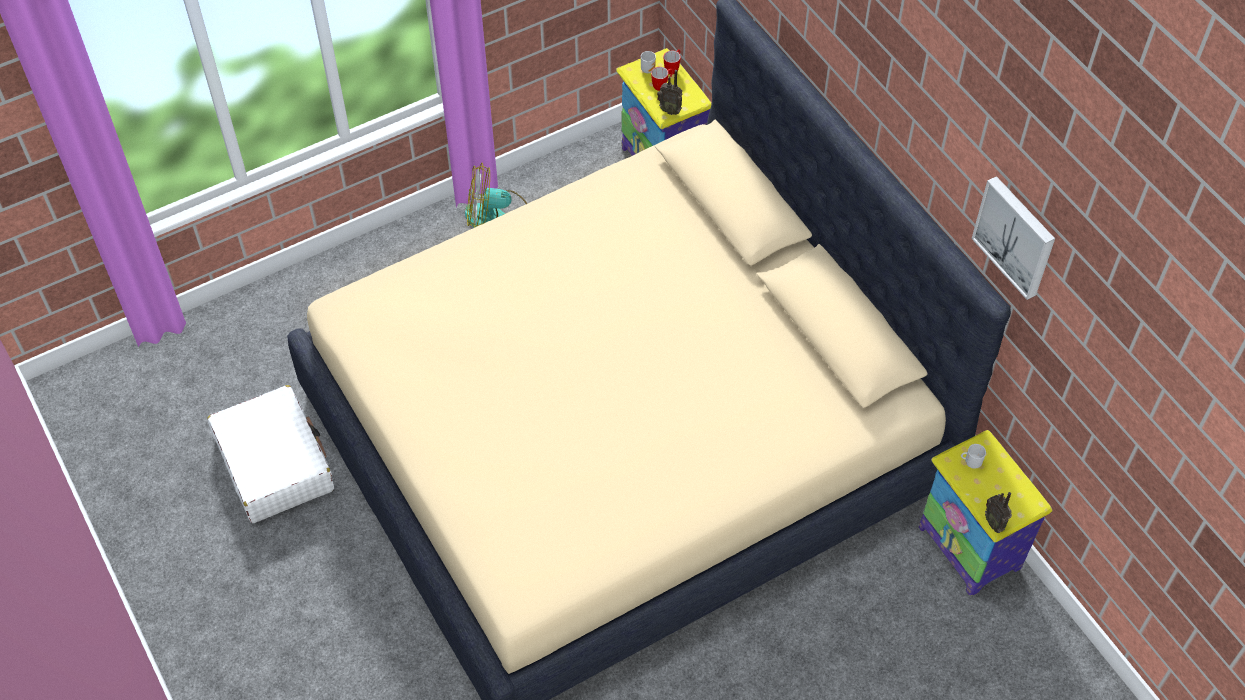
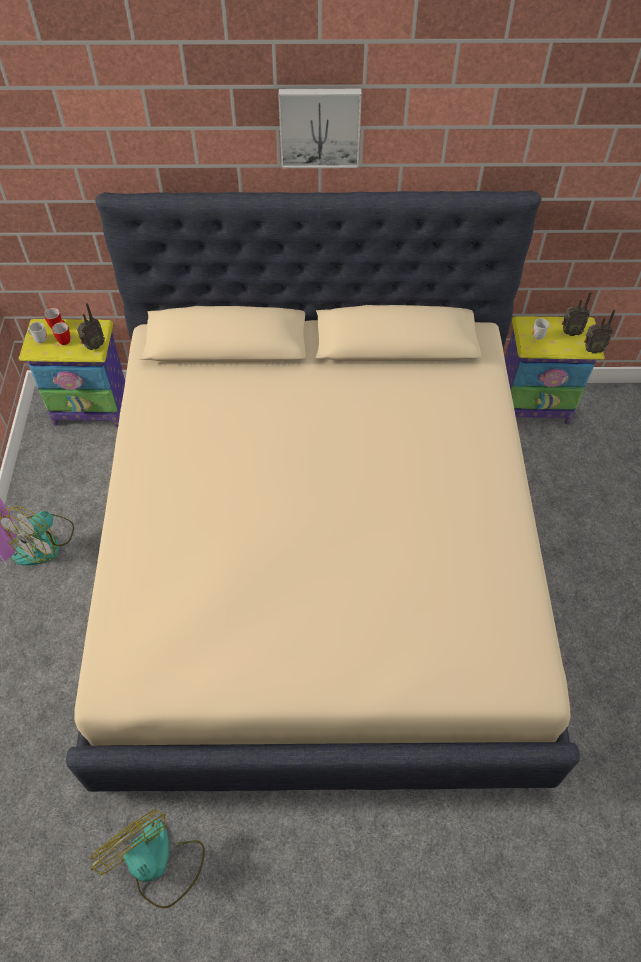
camera: 60 degrees left, 0 degrees up
(274, 463) = (157, 863): white suitcase -> fan
(1005, 492) = (570, 332): none -> radio
(1016, 236) = (517, 129): picture -> picture (319, 127)

